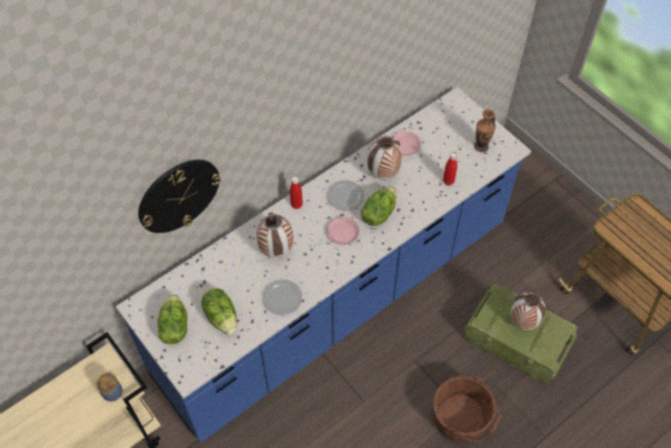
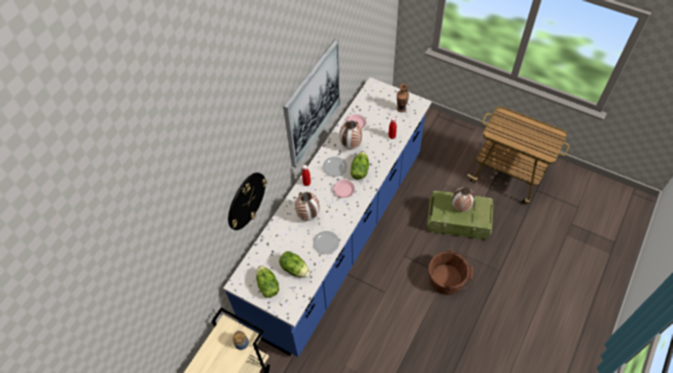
camera: 20 degrees left, 0 degrees up
(334, 93) = (312, 104): none -> picture

